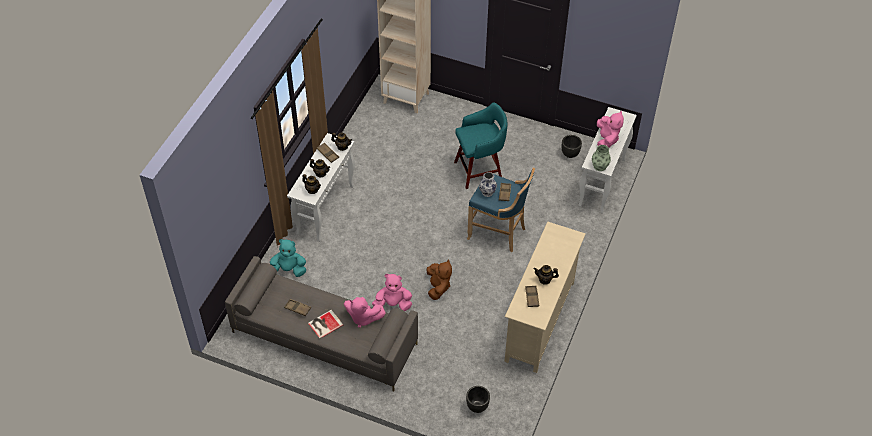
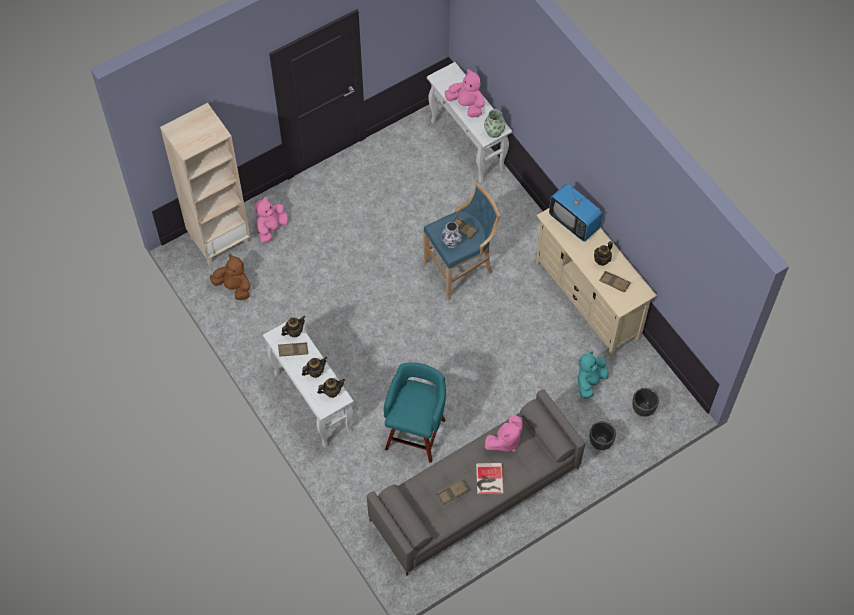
camera: 55 degrees left, 10 degrees up
(288, 270) = (365, 480): turquoise plush toy -> turquoise plush toy (590, 382)
(393, 304) = (478, 410): pink plush toy -> pink plush toy (271, 228)
(438, 287) = (486, 359): brown plush toy -> brown plush toy (234, 287)
(480, 171) = (371, 236): turquoise stool -> turquoise stool (416, 432)
(561, 246) = (574, 222): none -> television
(570, 154) = (412, 148): black planter -> black planter (601, 442)

